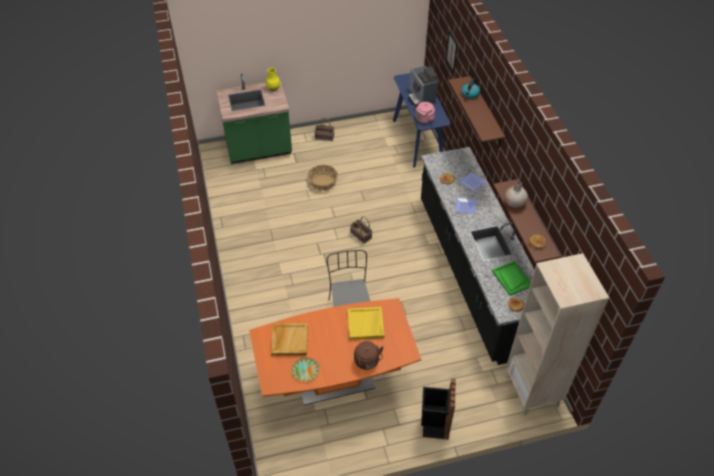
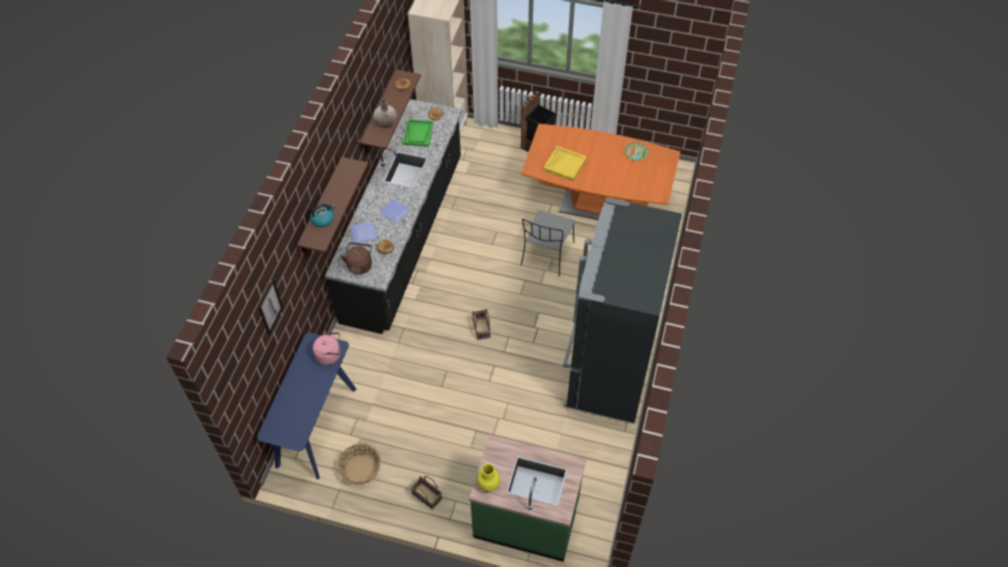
camera: 150 degrees left, 5 degrees up
(251, 249) = (608, 369): none -> black fridge
(289, 340) = (637, 180): beige tray -> none
(323, 182) = (476, 420): basket -> basket (360, 469)
(367, 362) = (582, 138): brown kettle -> brown kettle (360, 265)
(420, 98) = (302, 391): coffee machine -> none

